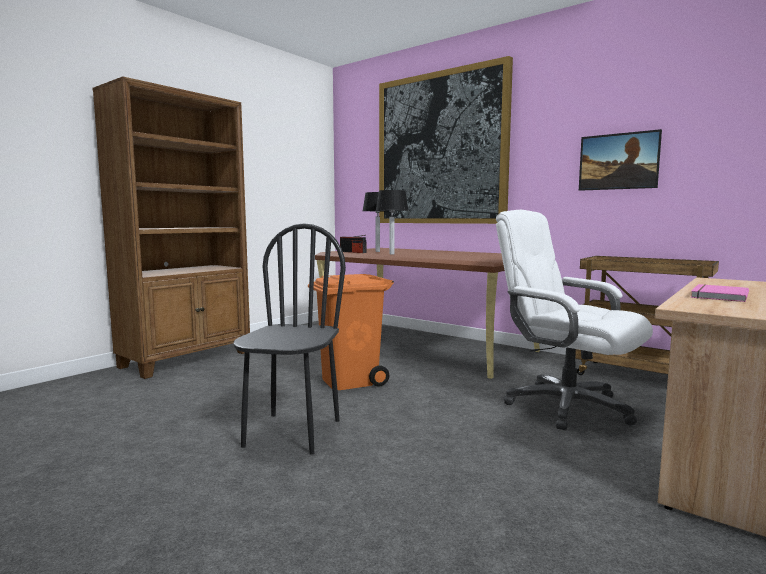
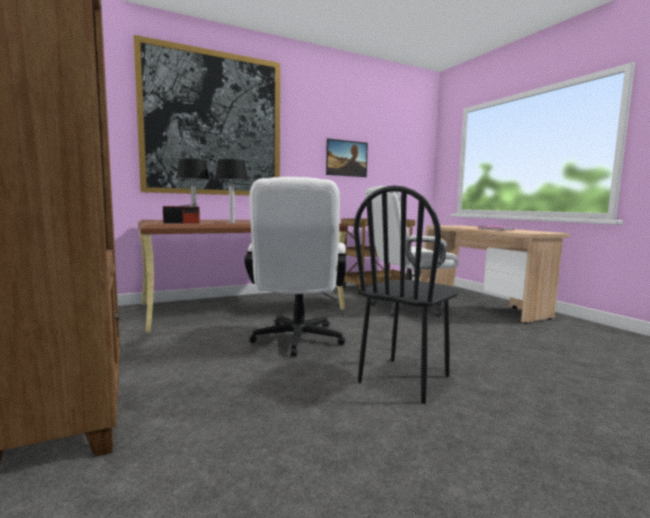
camera: 65 degrees left, 0 degrees up
(292, 433) = (405, 379): black chair -> black chair turned 90 degrees counterclockwise
(349, 380) = (297, 341): orange trash can -> white office chair

